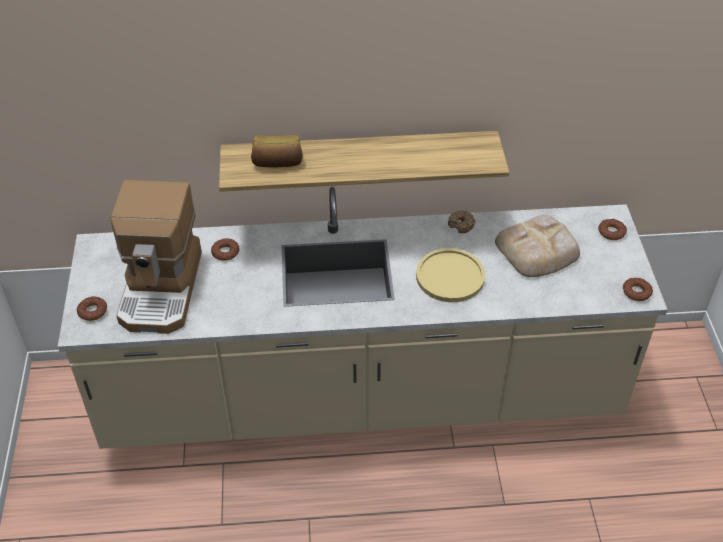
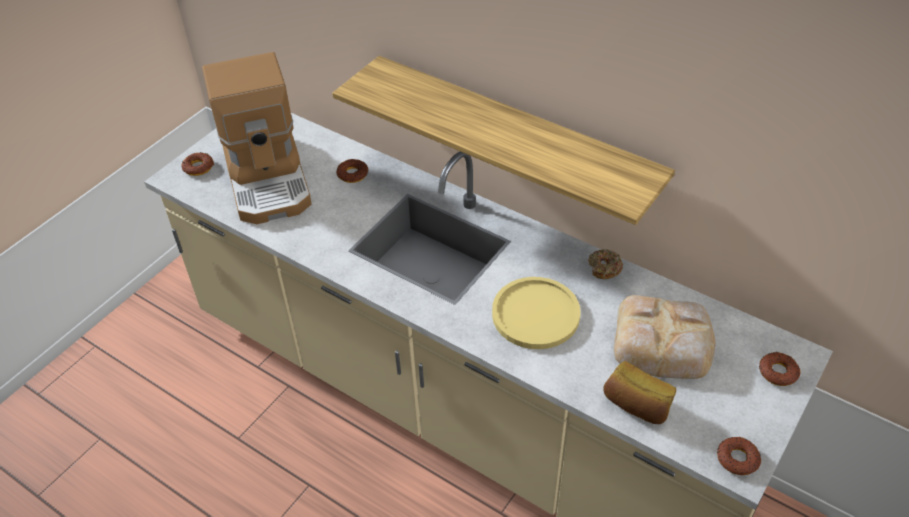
camera: 40 degrees right, 0 degrees up
(162, 289) = (269, 178): coffee machine -> coffee machine turned 60 degrees counterclockwise
(277, 162) = (408, 94): bread -> bread (637, 405)

